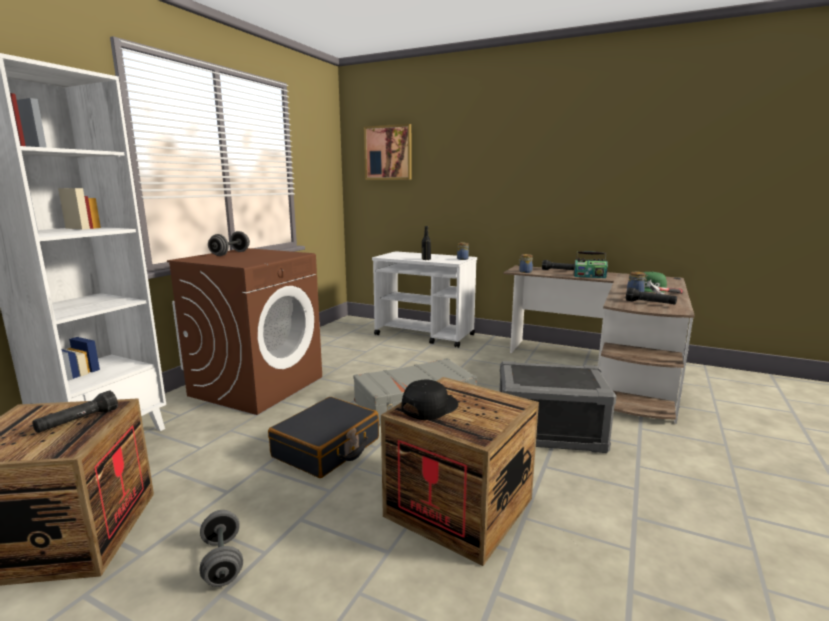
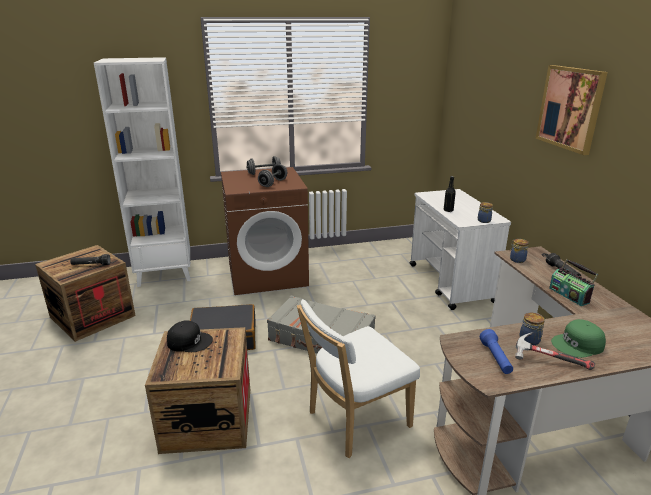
camera: 50 degrees right, 10 degrees up
(222, 561) = (103, 365): grey dumbbell -> grey dumbbell (273, 183)
(388, 153) = (472, 83): picture -> picture (570, 108)
(548, 432) = (354, 421): grey storage box -> white chair
(650, 303) = (495, 358): black flashlight -> blue flashlight

